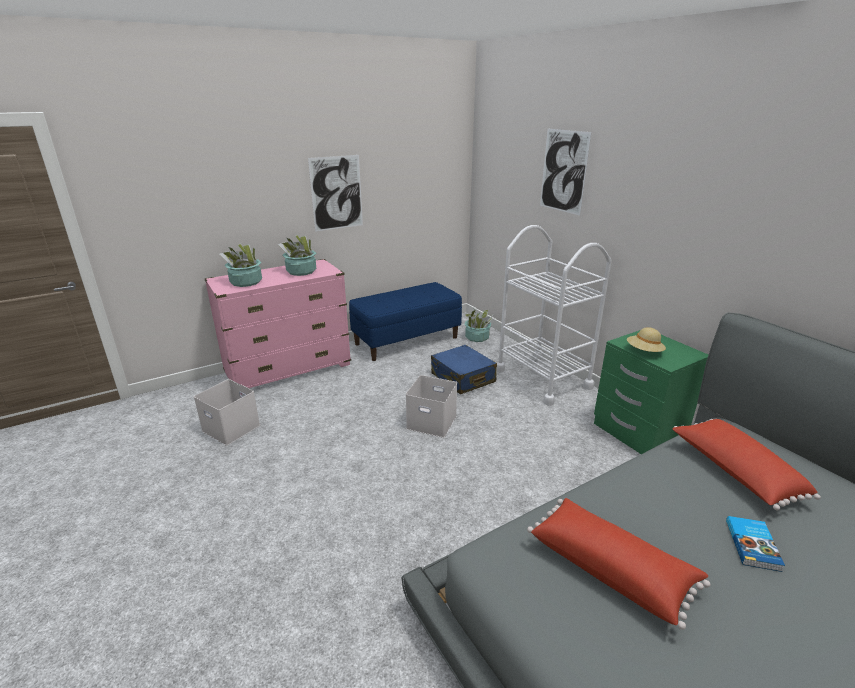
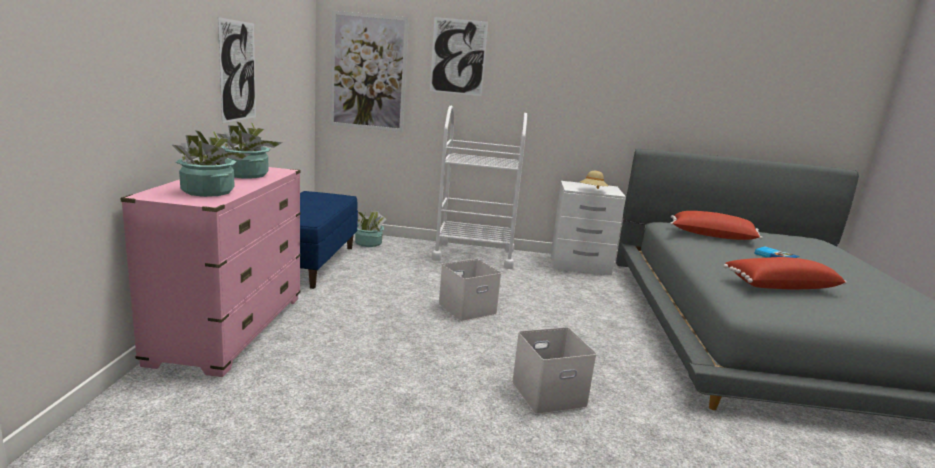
camera: 55 degrees left, 10 degrees down
(232, 428) = (295, 404): white storage box -> white storage box (549, 393)
(463, 378) = (422, 273): blue suitcase -> none
(500, 183) = (368, 72): none -> picture
(637, 433) = (580, 265): green nightstand -> white nightstand

